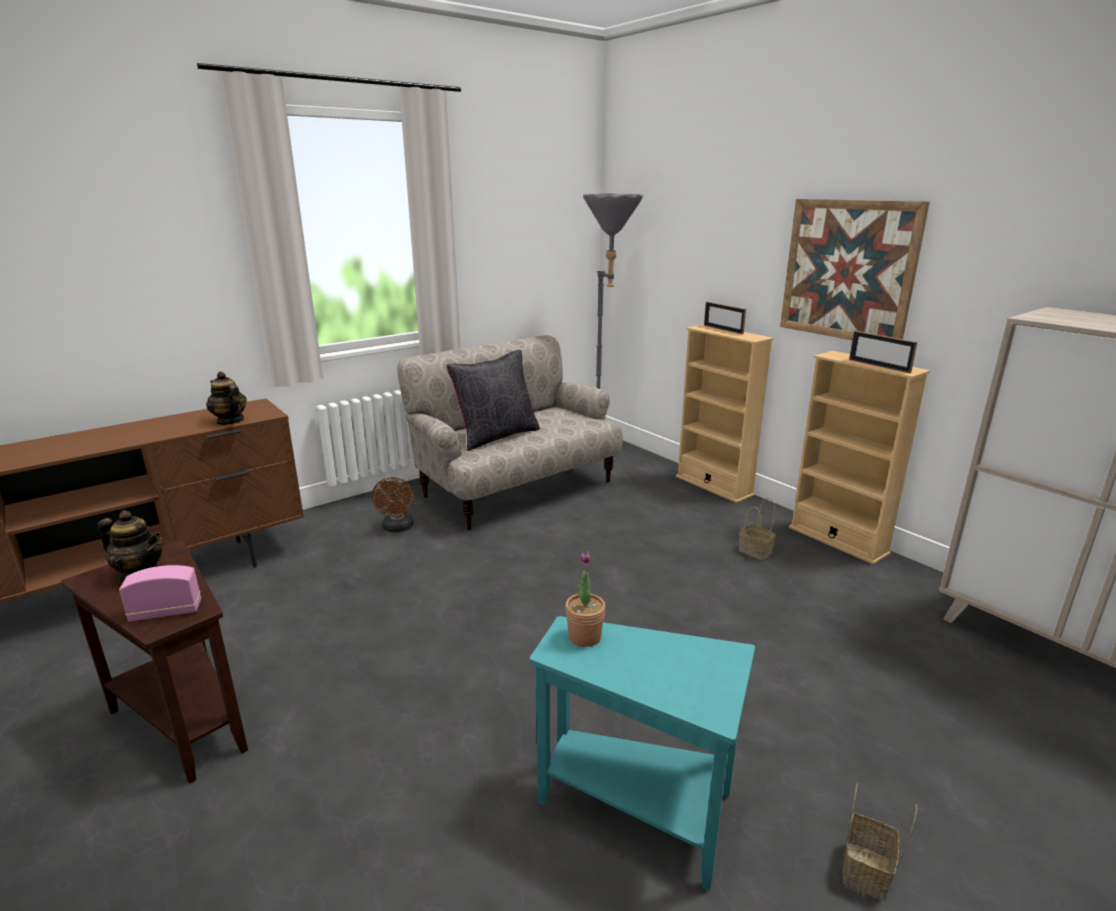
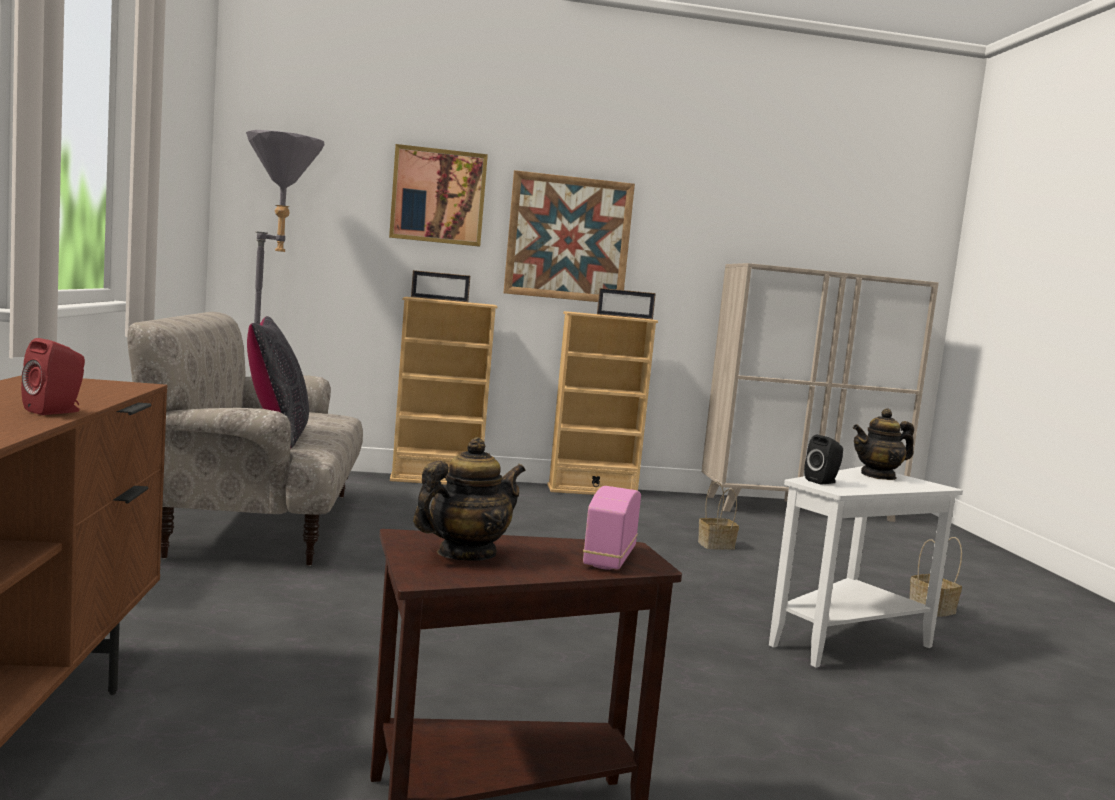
camera: 60 degrees left, 15 degrees down
(160, 435) = (56, 411): none -> red speaker
(230, 421) = (103, 393): teapot -> teapot (878, 476)
(398, 528) = (216, 591): brown fan -> none
(584, 637) = (823, 482): potted plant -> black speaker
(641, 811) = (847, 641): turquoise side table -> white side table
(734, 230) = (438, 196): none -> picture
(756, 551) = (569, 509): basket -> basket (717, 545)

